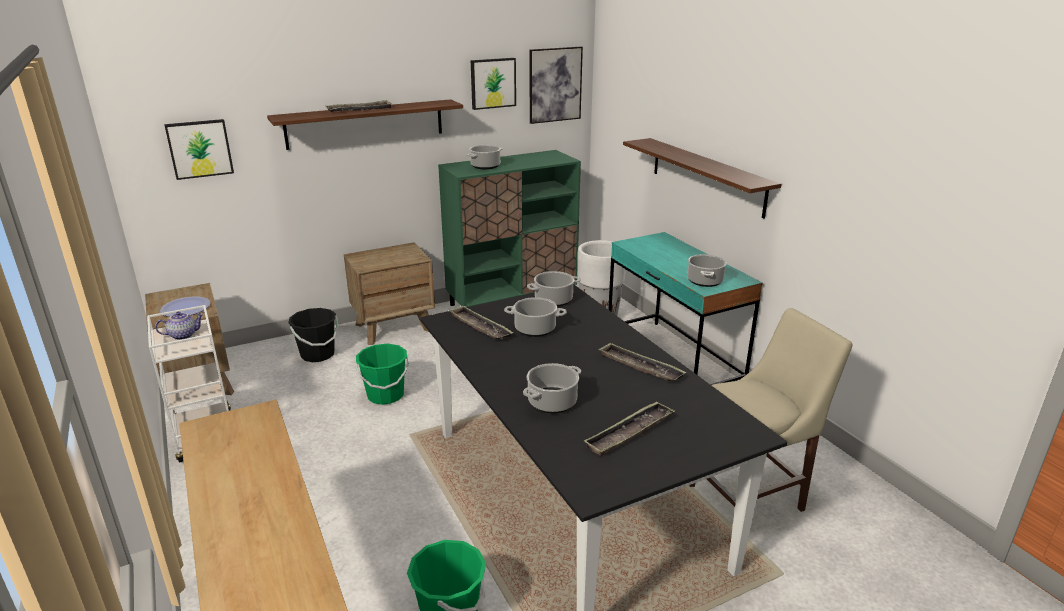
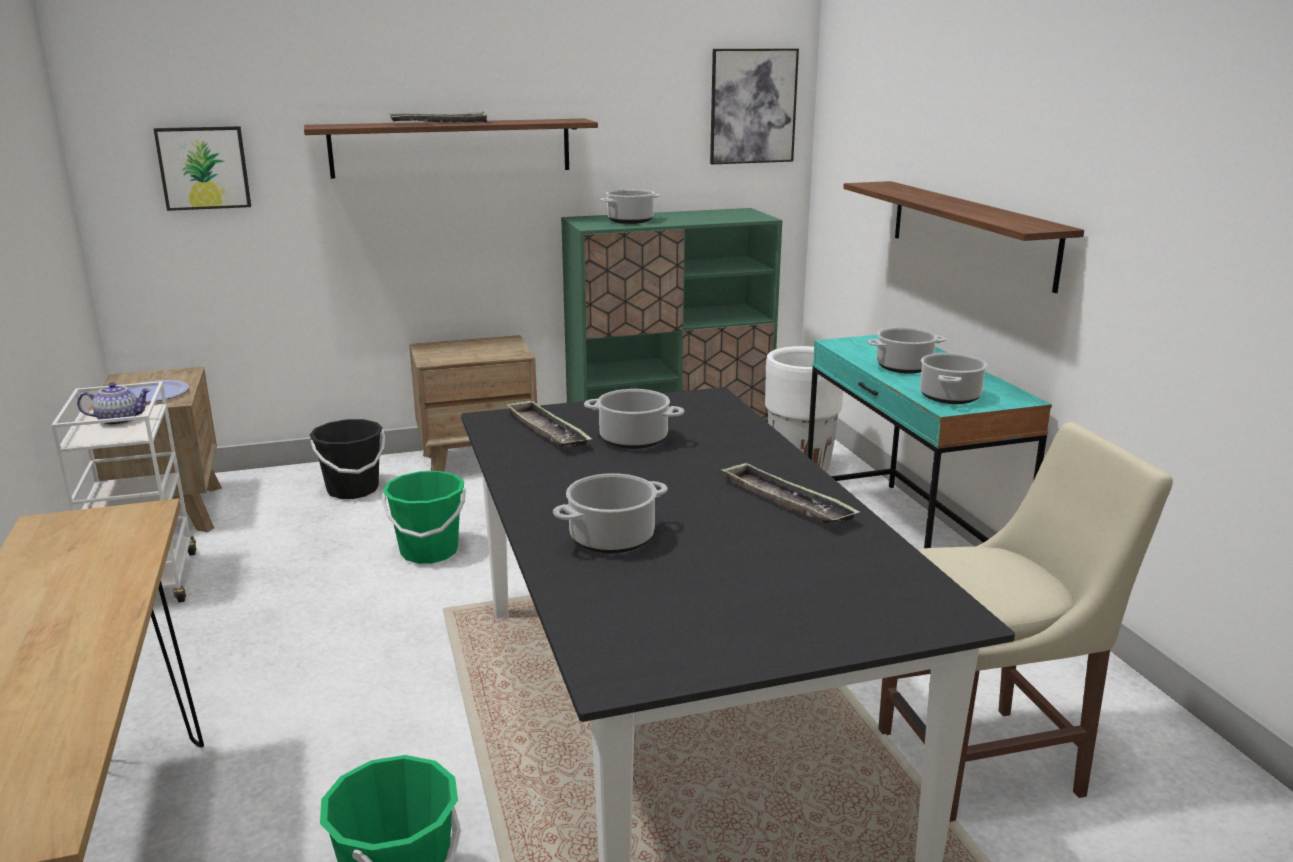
camera: 10 degrees right, 5 degrees down
(492, 83) = (652, 97): picture -> none
(553, 300) = (682, 405): cooking pot -> cooking pot (903, 367)
(629, 433) = (725, 593): tray -> none

